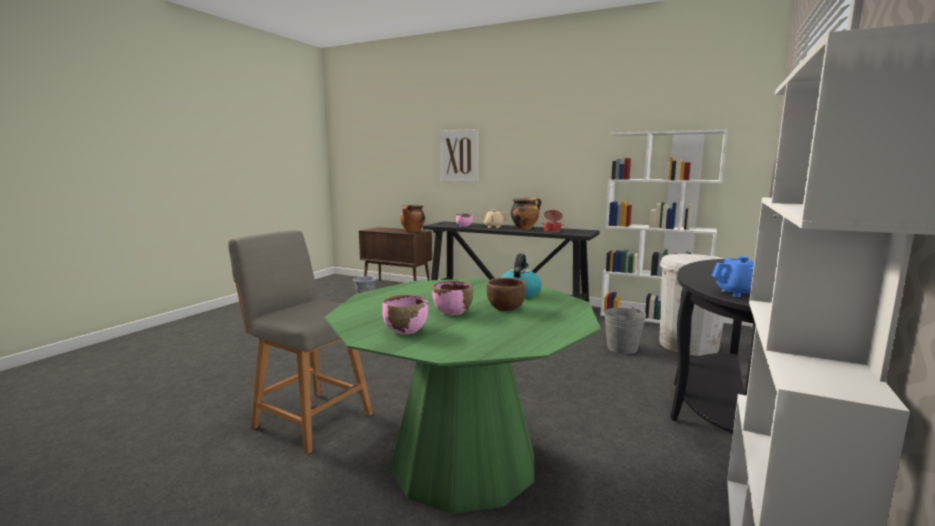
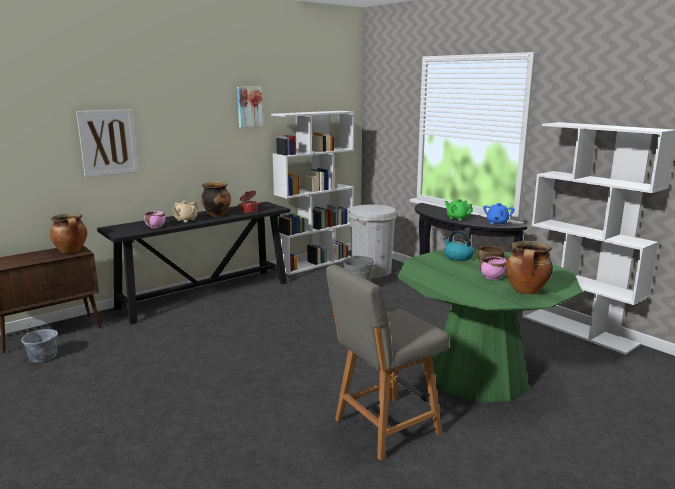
camera: 65 degrees left, 5 degrees up
(405, 330) = (526, 291): pink bowl -> cooking pot
(590, 126) = (249, 106): none -> picture
(707, 276) = (457, 218): none -> green teapot

